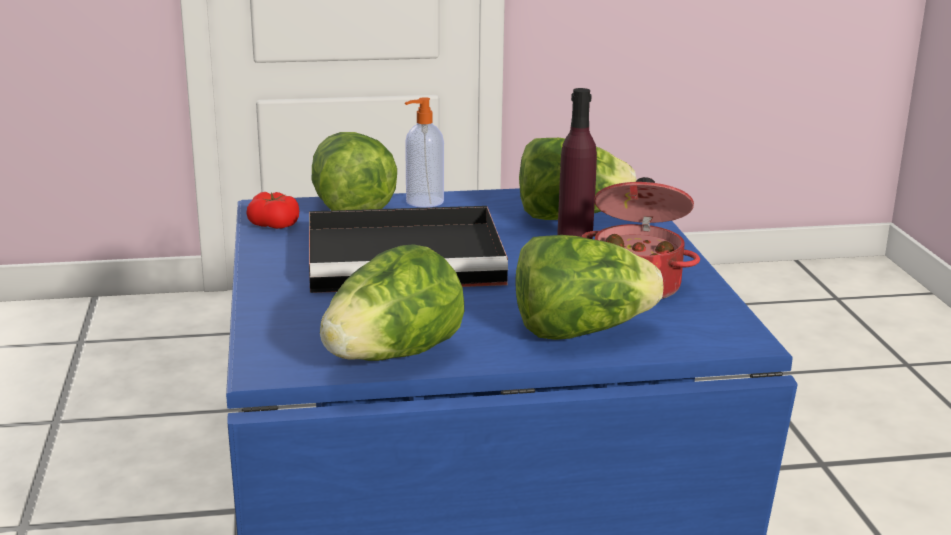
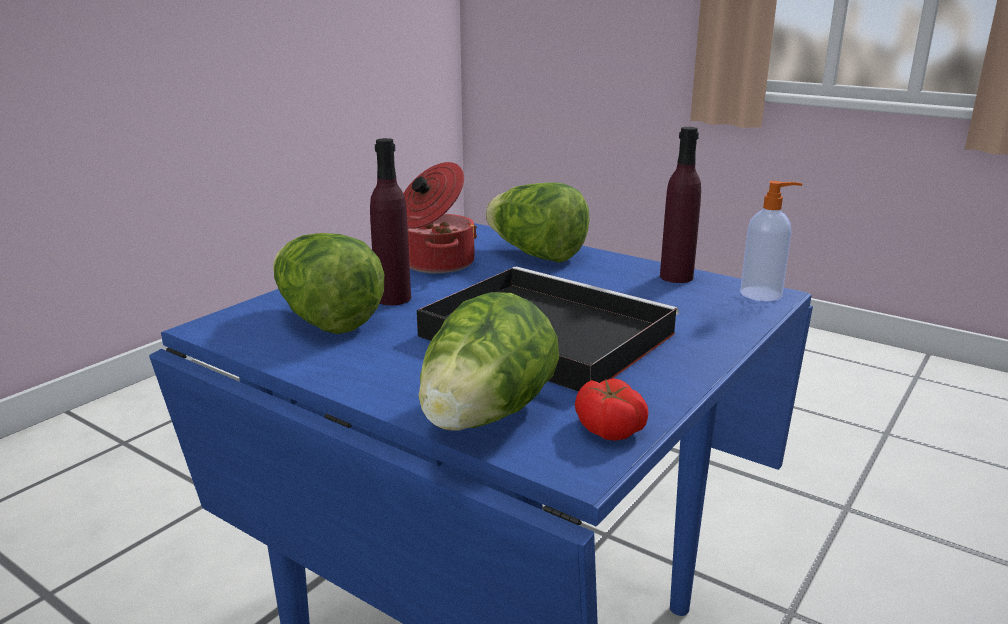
camera: 135 degrees left, 0 degrees up
(392, 357) = (676, 277): lettuce -> purple bottle
(423, 202) = (394, 392): soap dispenser -> soap dispenser (762, 294)

